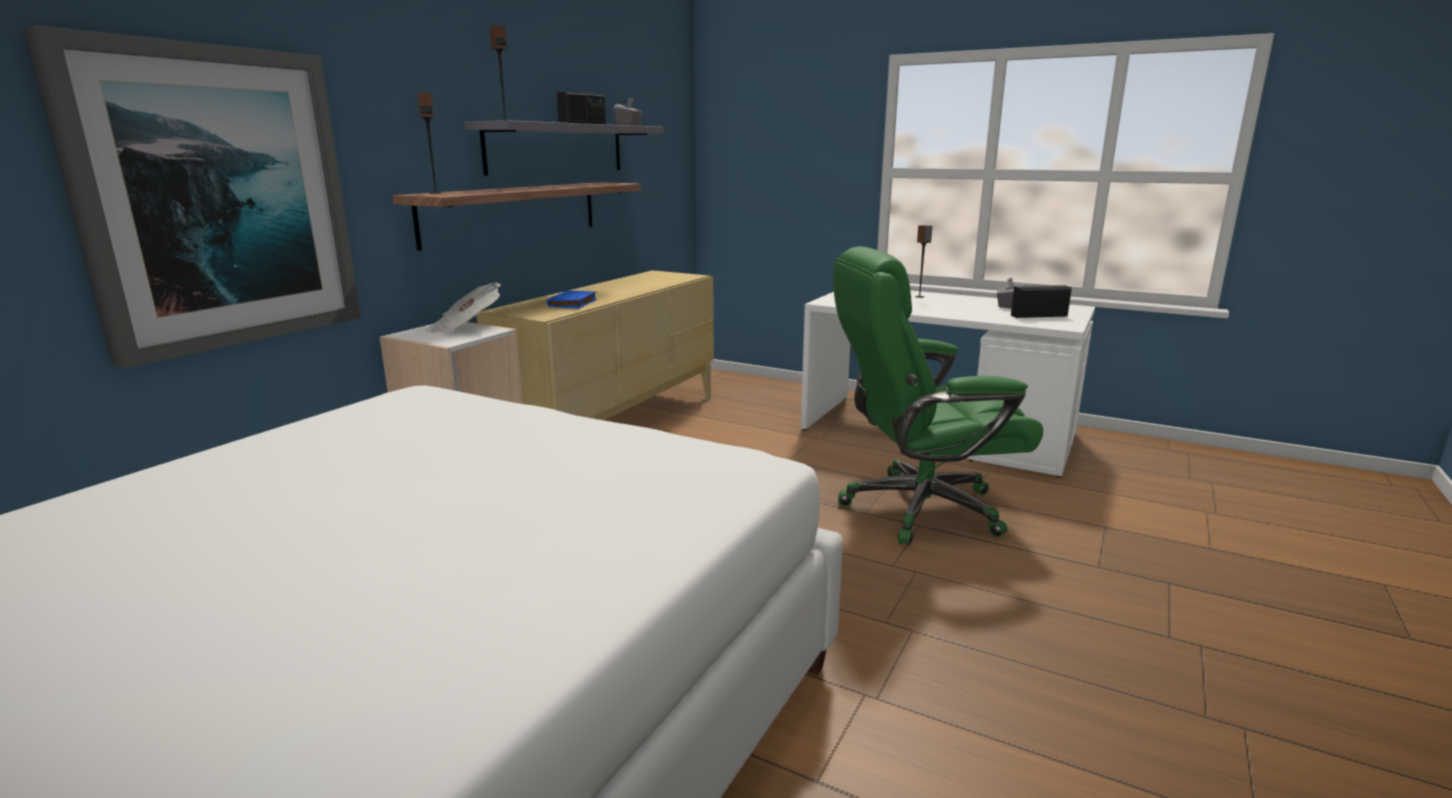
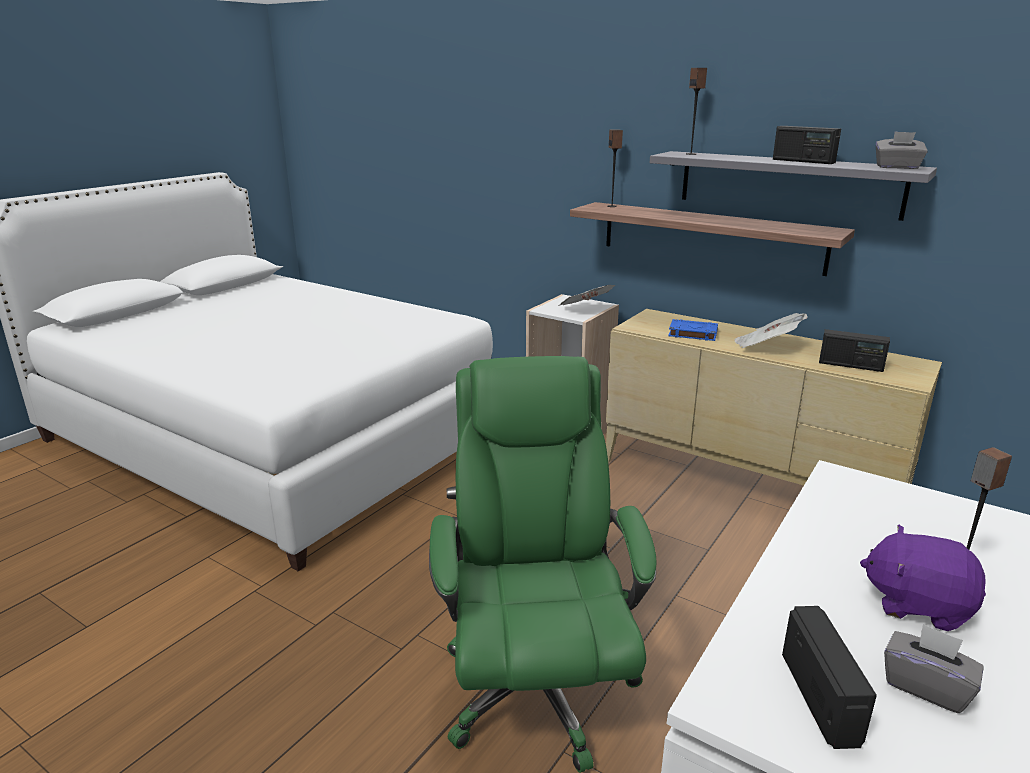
camera: 95 degrees right, 5 degrees up
(217, 199) = (494, 188): picture -> none
(615, 291) = (766, 347): none -> newspaper
(660, 281) = (850, 365): none -> radio
(949, 302) = (917, 604): none -> purple plush toy

